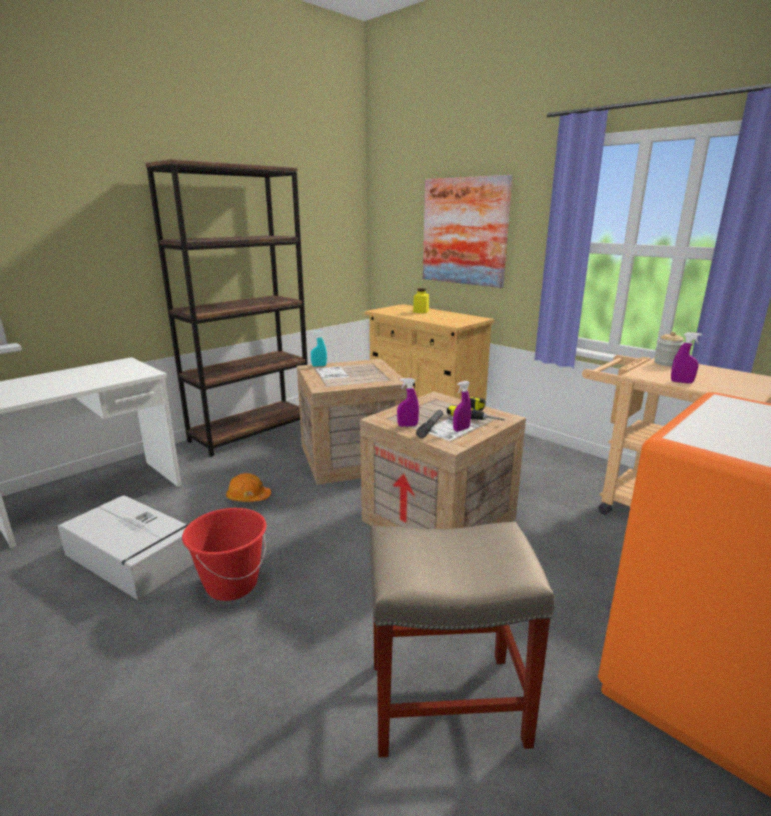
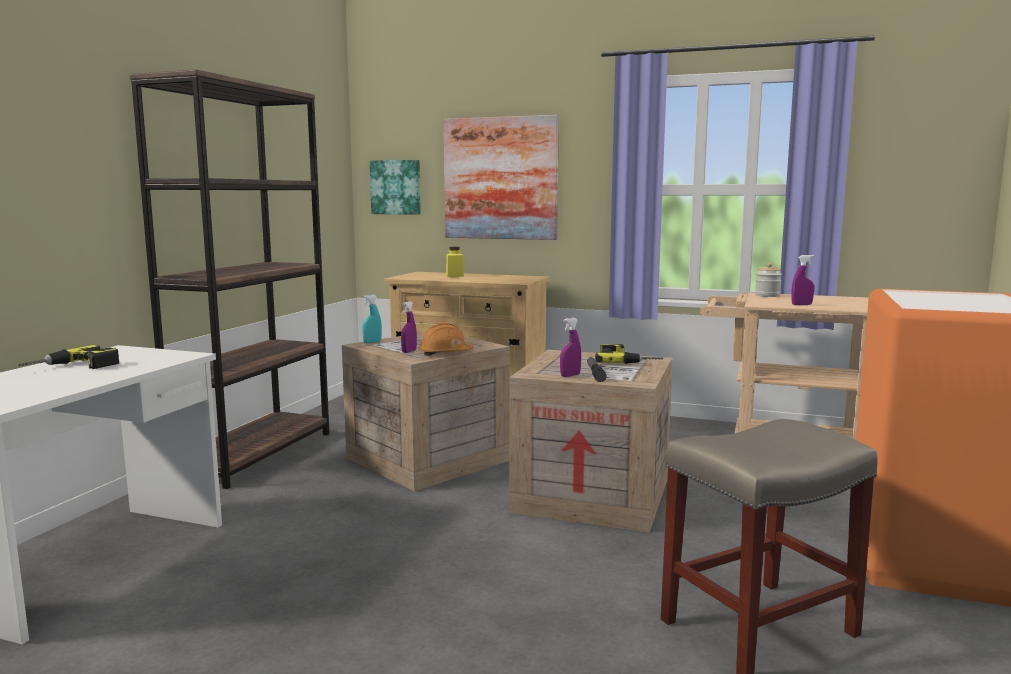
camera: 25 degrees left, 10 degrees down
(75, 375) = (73, 367): none -> power drill
(133, 558) = (250, 608): grey storage box -> none
(231, 584) = (422, 600): red bucket -> none
(248, 497) = (337, 519): orange hard hat -> orange hard hat (445, 354)
(393, 235) = (396, 187): none -> picture
(461, 429) = (628, 372): purple spray bottle -> purple spray bottle (409, 351)

